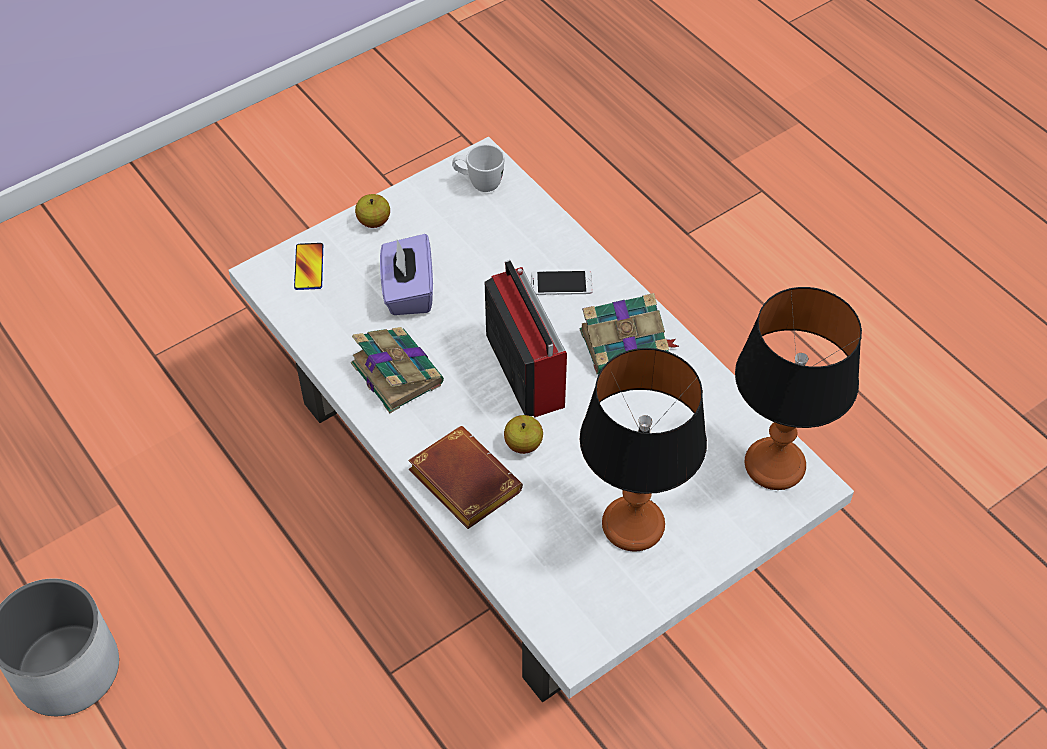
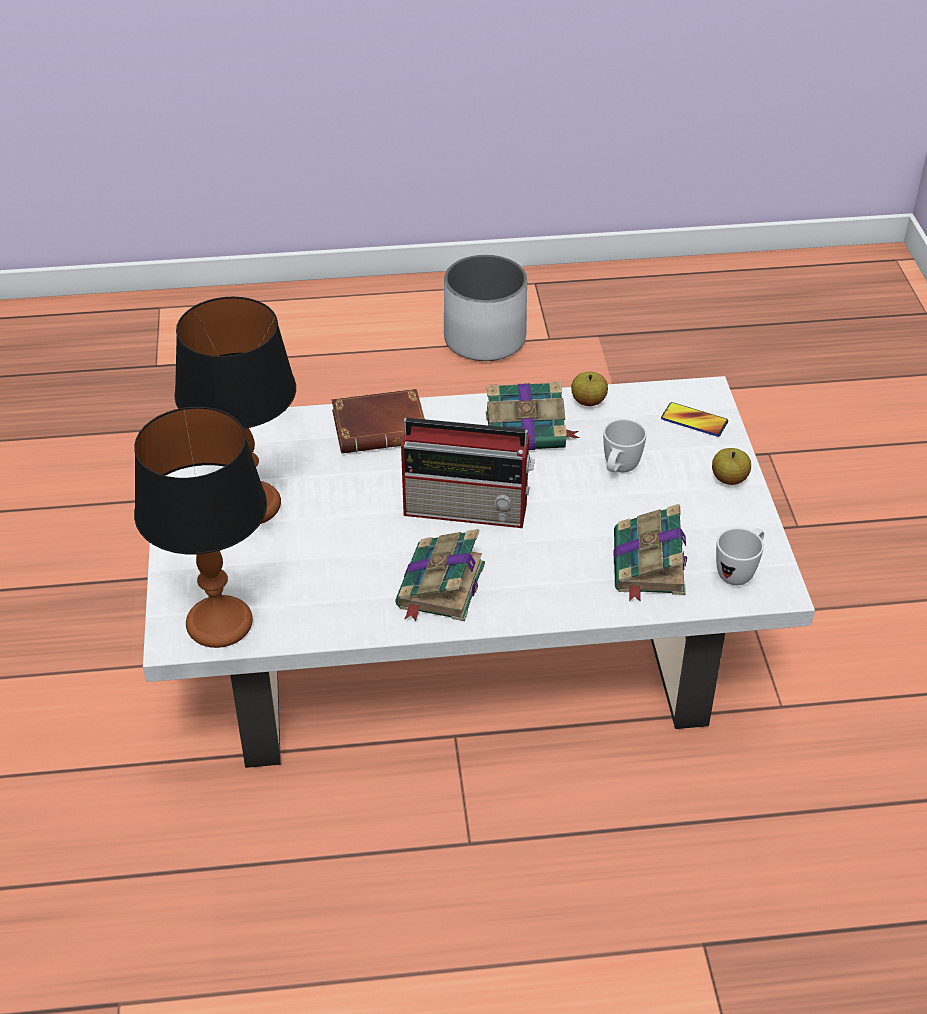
camera: 120 degrees right, 10 degrees down
(408, 291) = (619, 470): purple tissue box -> white mug
(509, 234) = (649, 566): none -> book
(523, 444) = (387, 475): apple -> apple (588, 401)
(561, 283) = (553, 575): phone -> none

